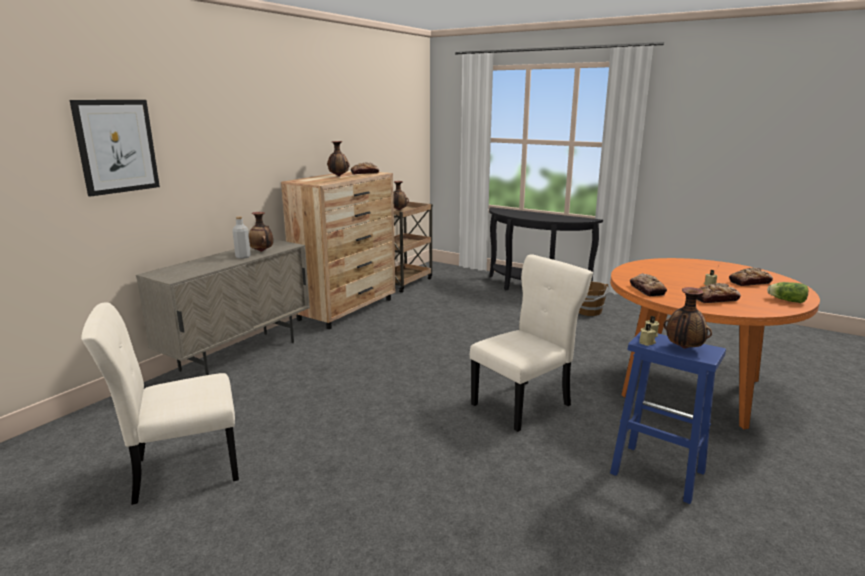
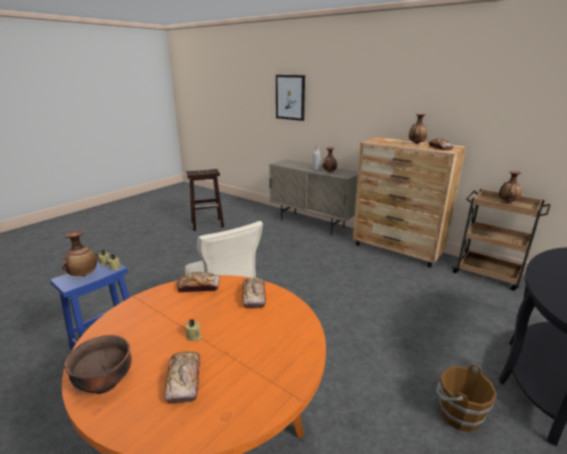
camera: 95 degrees right, 5 degrees up
(181, 470) = (208, 224): beige chair -> brown stool
(715, 299) = (148, 321): bread -> bread (254, 297)
(785, 300) = (104, 381): lettuce -> brown bowl

